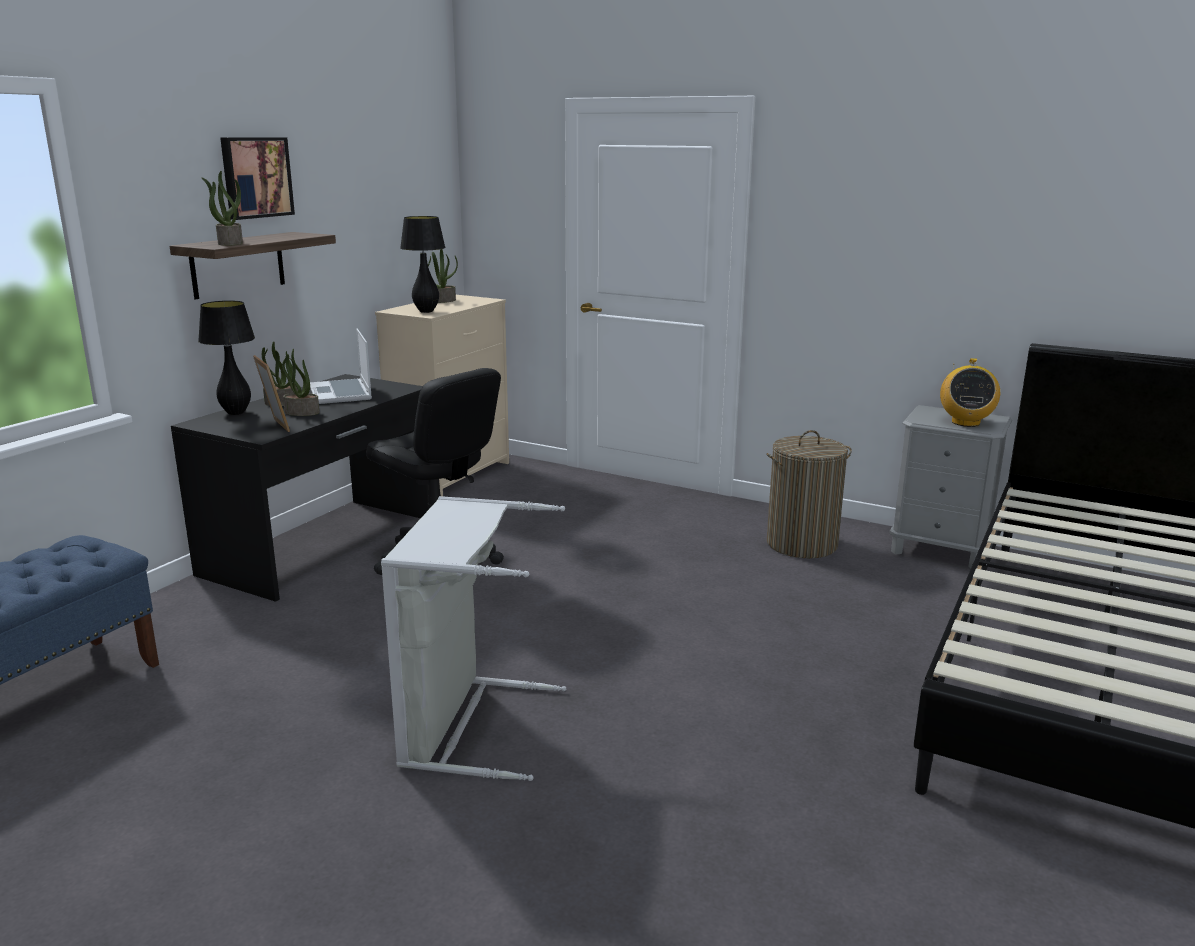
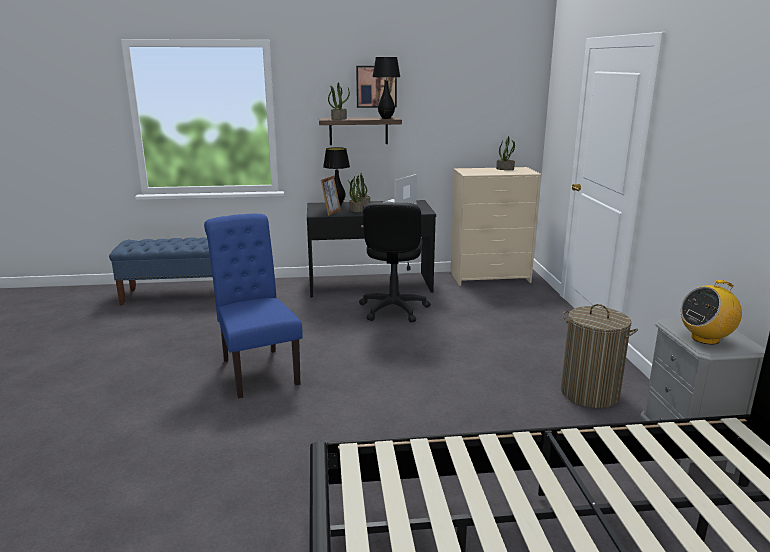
camera: 55 degrees right, 0 degrees up
(426, 311) = (474, 172): black table lamp -> black table lamp (386, 118)
(466, 725) = (257, 369): grey laundry basket -> blue chair

